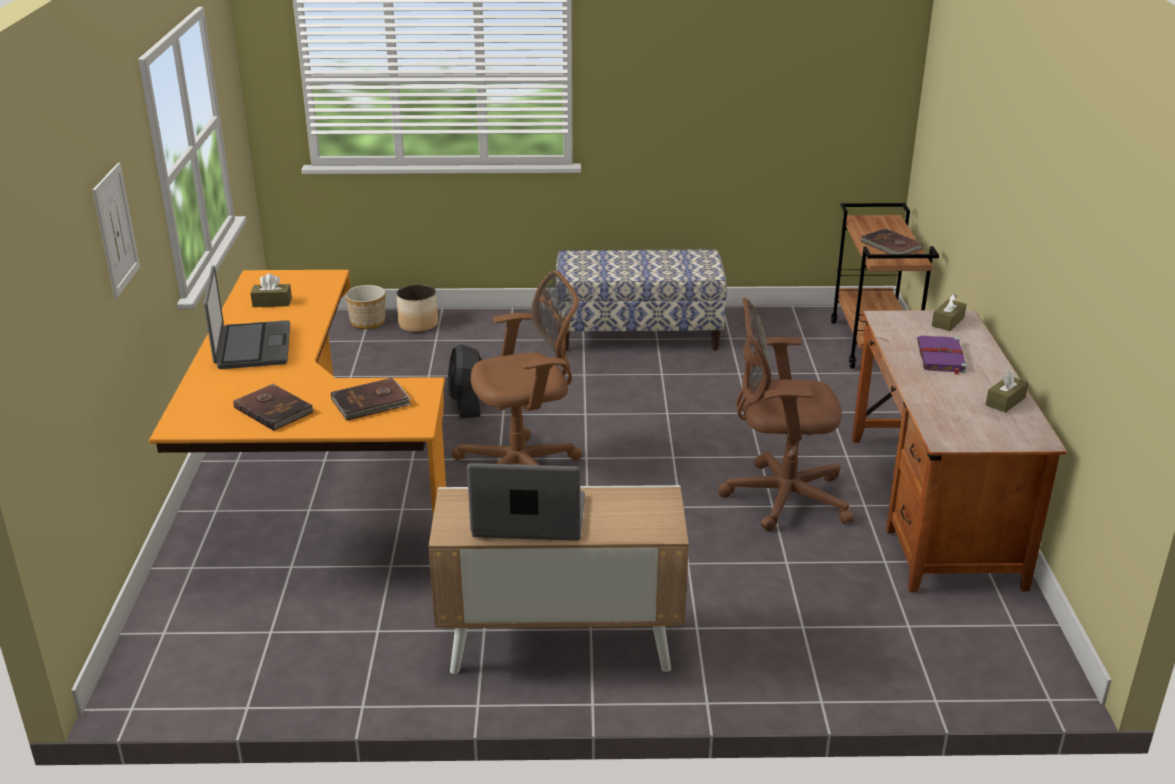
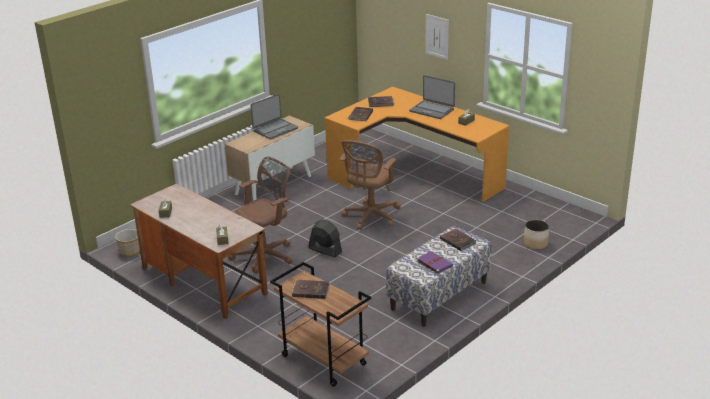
camera: 135 degrees right, 0 degrees up
(367, 322) = (556, 233): planter -> planter (130, 252)
(466, 403) = (438, 225): black fan -> black fan (325, 250)
(591, 266) = (458, 240): none -> brown book
(941, 357) = (207, 220): purple book -> purple book (434, 263)

